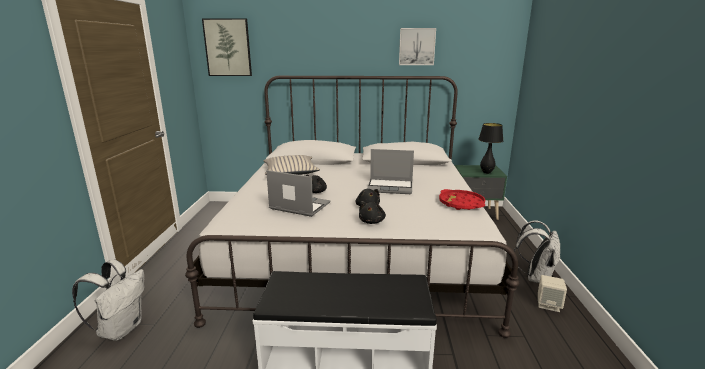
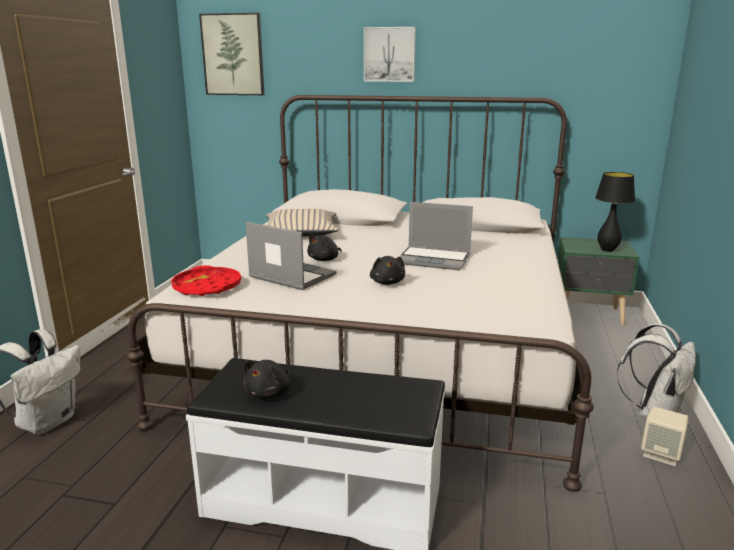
camera: 10 degrees right, 0 degrees up
(372, 221) = (384, 302): black plush toy -> black plush toy (269, 393)
(416, 46) = (505, 52): picture -> picture (389, 54)
(461, 203) = (530, 287): red tray -> red tray (207, 287)

